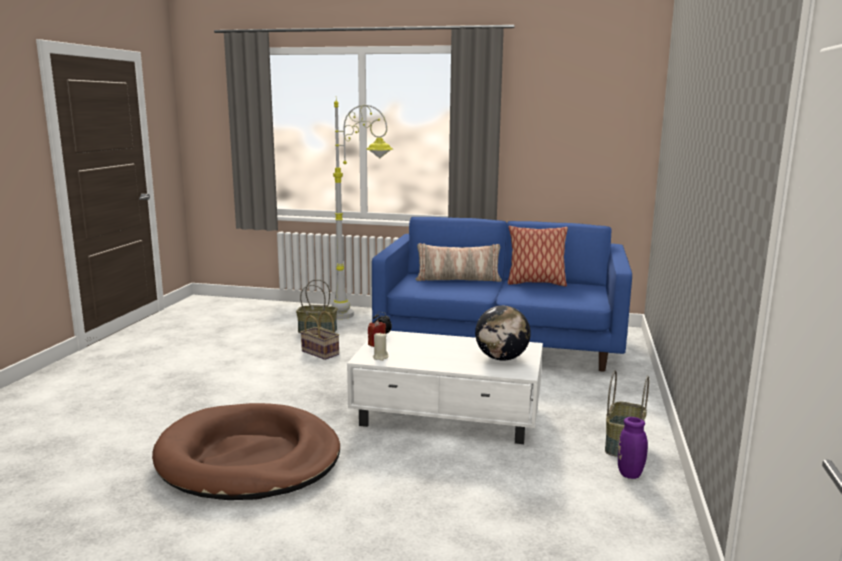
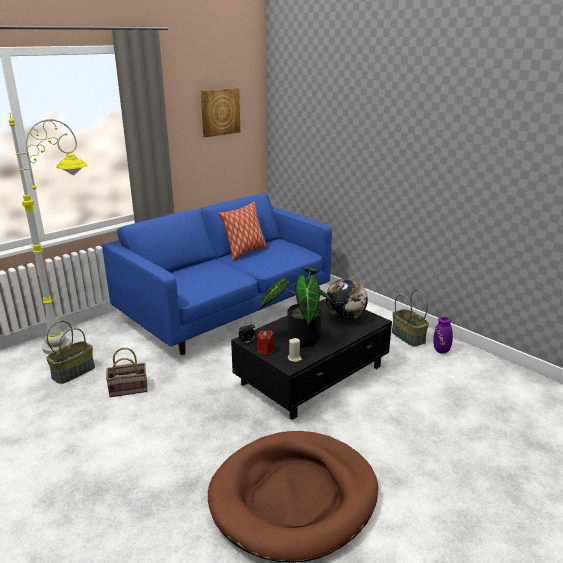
camera: 55 degrees left, 10 degrees up
(424, 350) = (300, 337): none -> potted plant
(449, 414) = (314, 375): white coffee table -> black coffee table
(458, 279) = (193, 270): pillow -> none
(584, 122) = (220, 112): none -> picture

